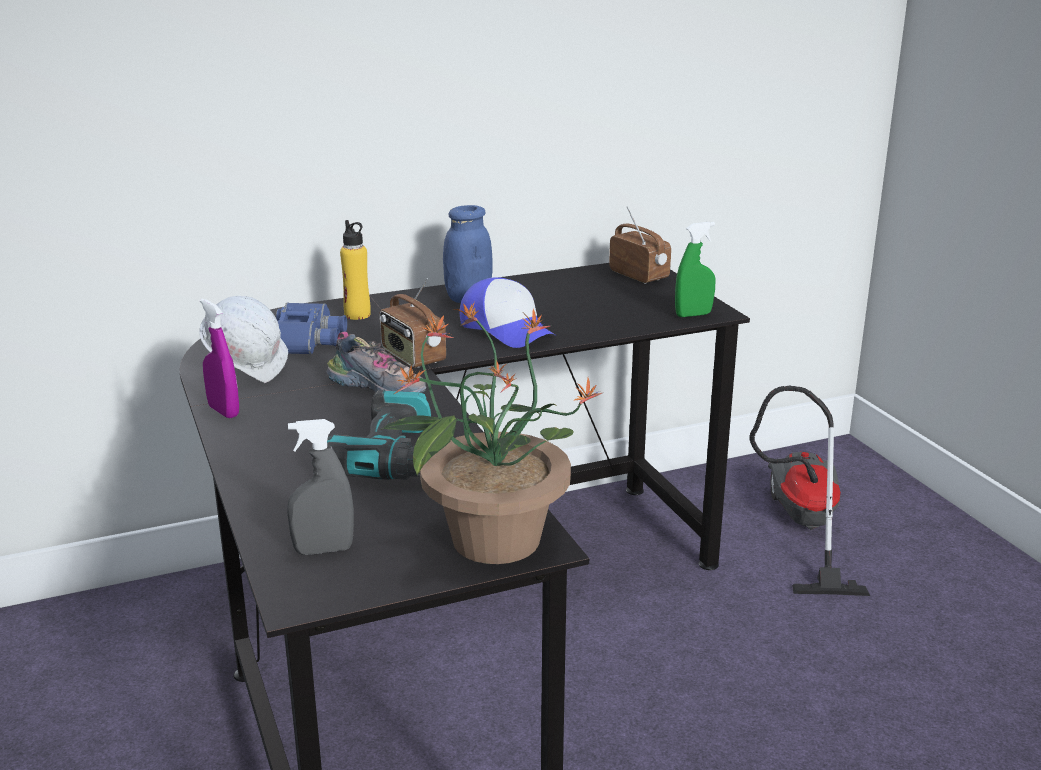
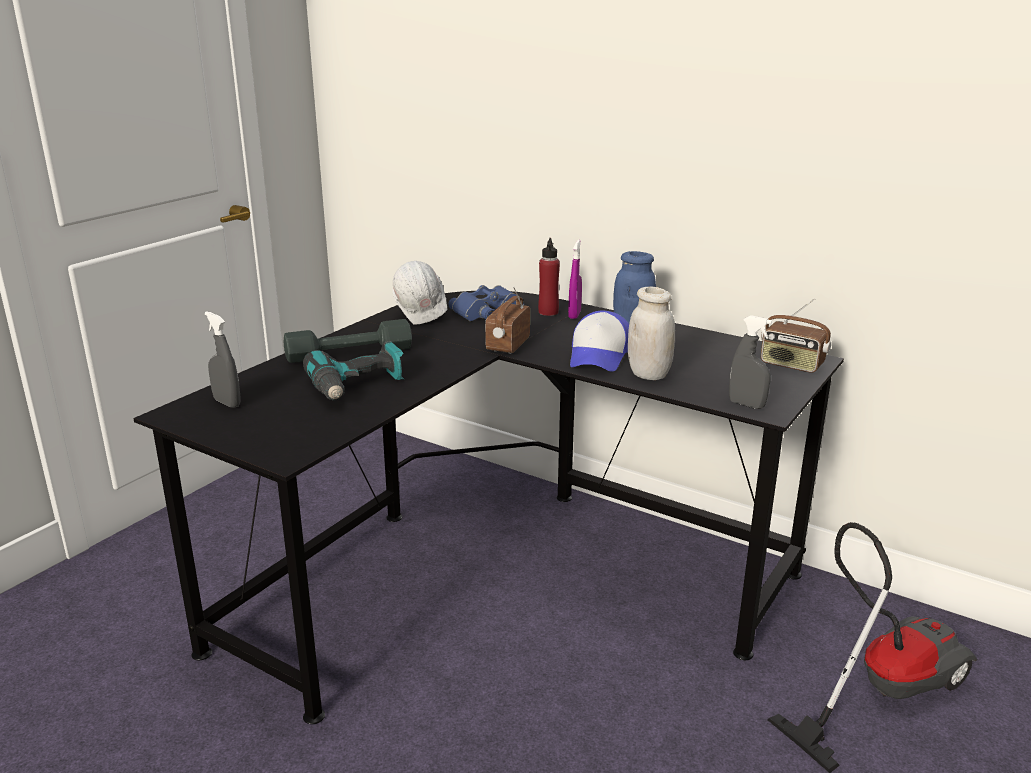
camera: 55 degrees right, 0 degrees up
(223, 411) = (364, 328): purple spray bottle -> purple spray bottle (574, 315)
(290, 439) = (349, 353): none -> grey dumbbell
(357, 315) = (548, 312): yellow bottle -> red bottle
(379, 389) = (447, 352): shoe -> none
(492, 539) = (281, 441): potted plant -> none
(581, 325) = (648, 374): none -> white jar
(639, 275) = (791, 365): radio -> radio turned 105 degrees clockwise
(693, 315) = (746, 405): green spray bottle -> grey spray bottle

